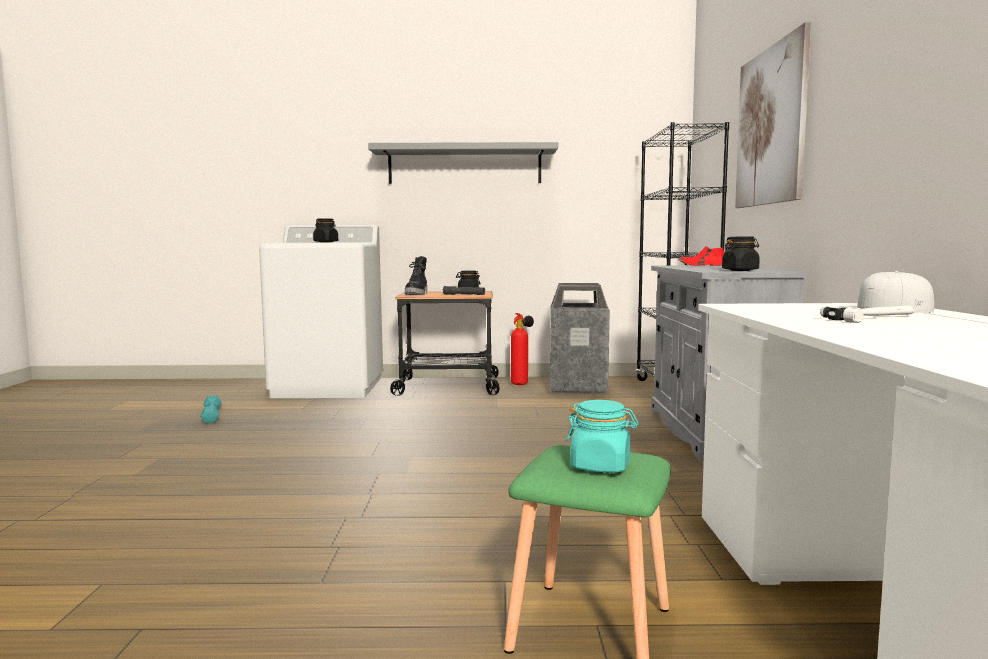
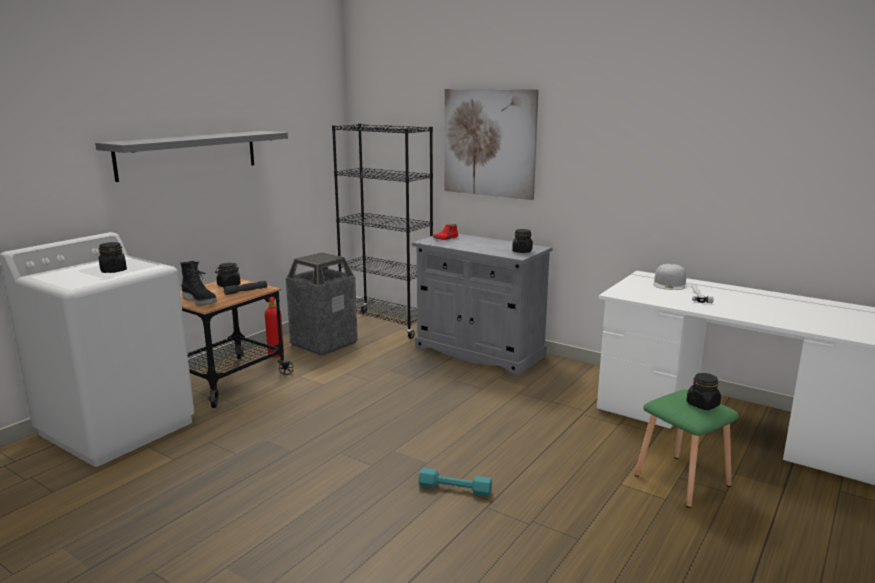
camera: 55 degrees left, 10 degrees up
(212, 415) = (107, 512): turquoise dumbbell -> turquoise dumbbell (455, 488)
(601, 466) = (702, 404): turquoise jar -> black jar

